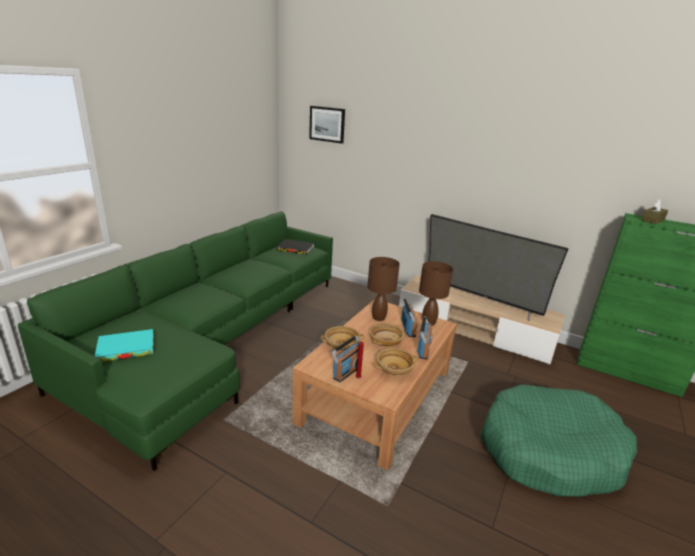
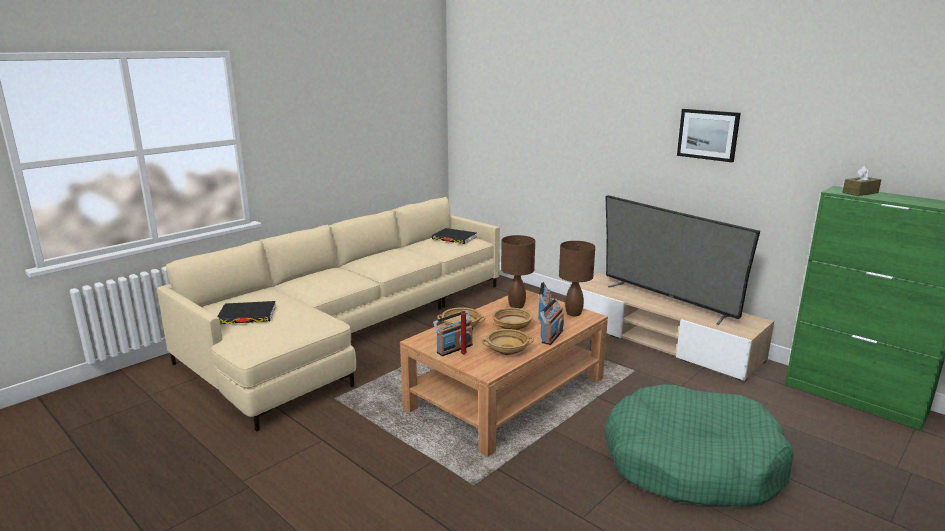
camera: 15 degrees right, 5 degrees down
(126, 348) = (247, 316): turquoise book -> black book
(214, 339) = (349, 330): green sofa -> beige sofa
(327, 124) = (496, 96): picture -> picture (708, 134)

